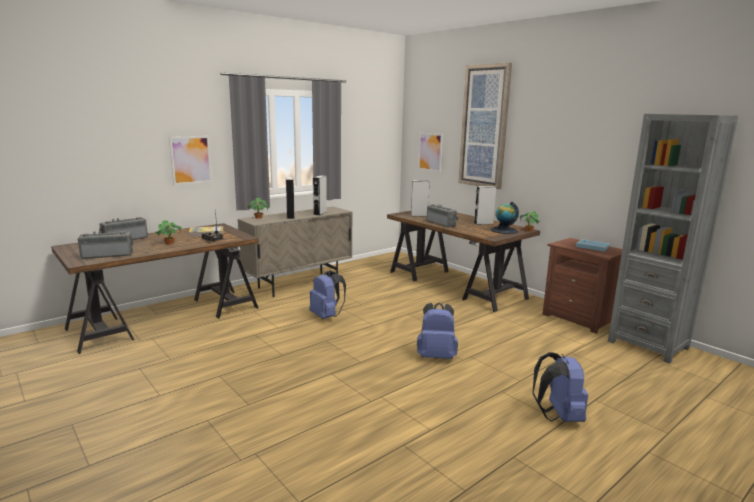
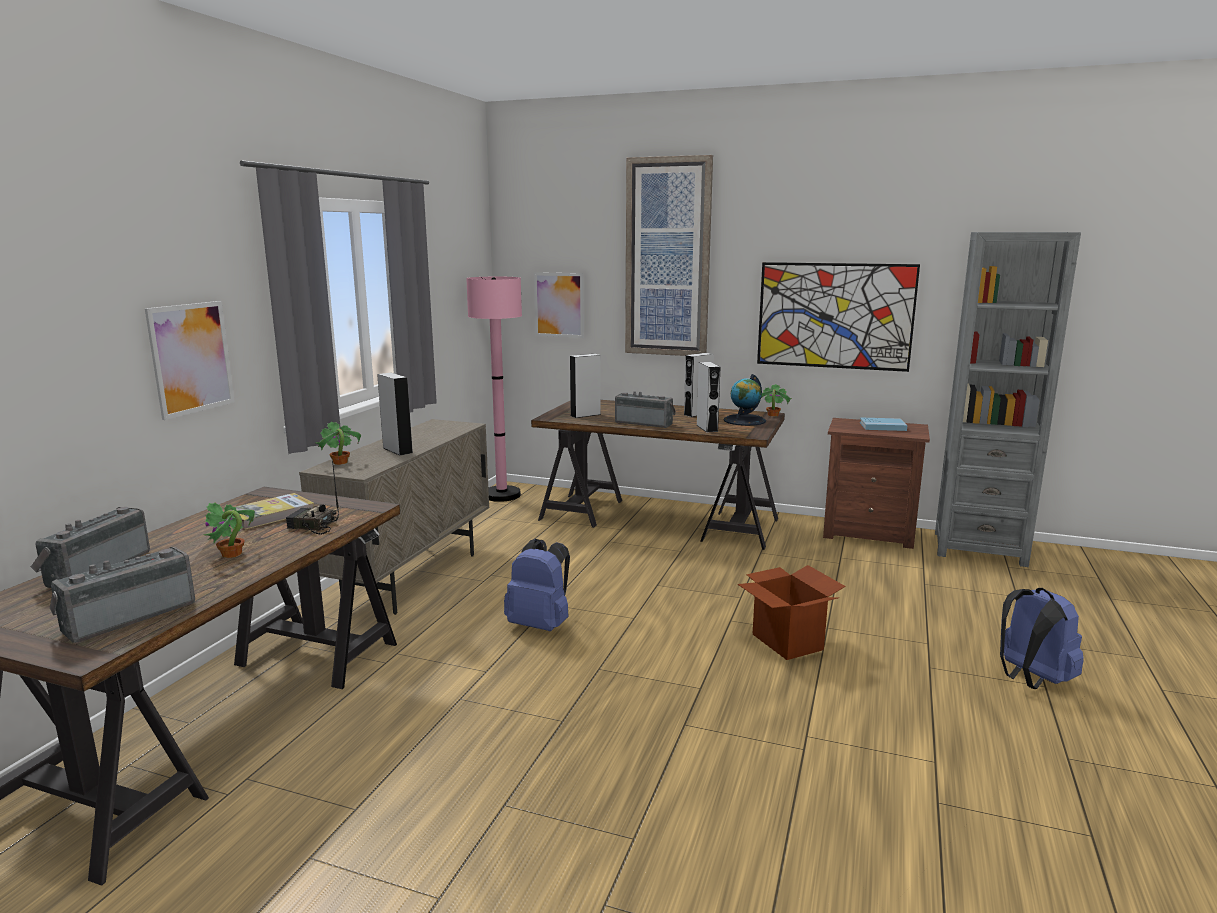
camera: 30 degrees left, 0 degrees up
(320, 213) = (438, 435): grey speaker -> grey speaker (707, 428)
(388, 257) = (502, 495): none -> pink floor lamp
(436, 356) = (787, 642): blue backpack -> cardboard box
(575, 169) = (834, 316): none -> picture

